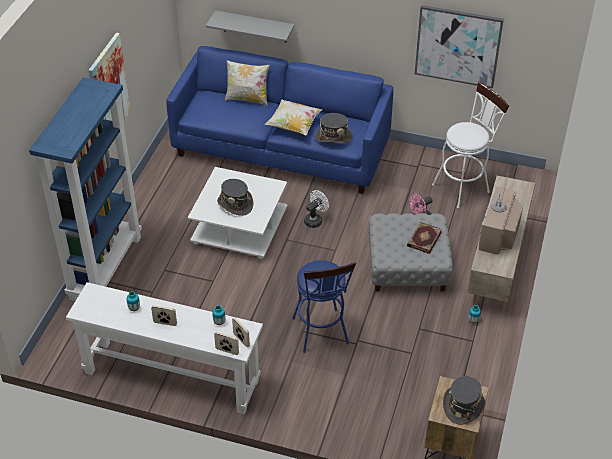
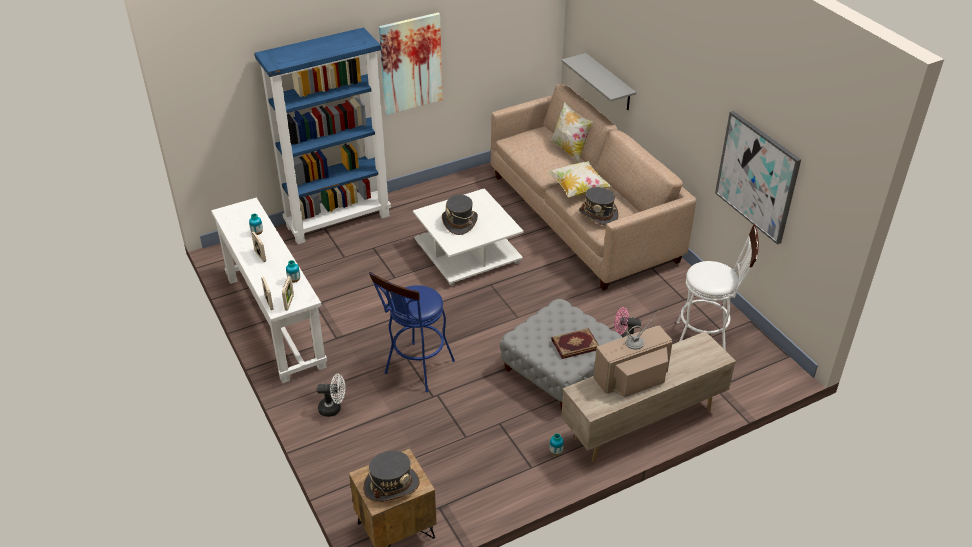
camera: 45 degrees right, 5 degrees down
(281, 149) = (582, 217): blue sofa -> beige sofa
(315, 220) = (534, 285): white fan -> white fan (333, 408)

